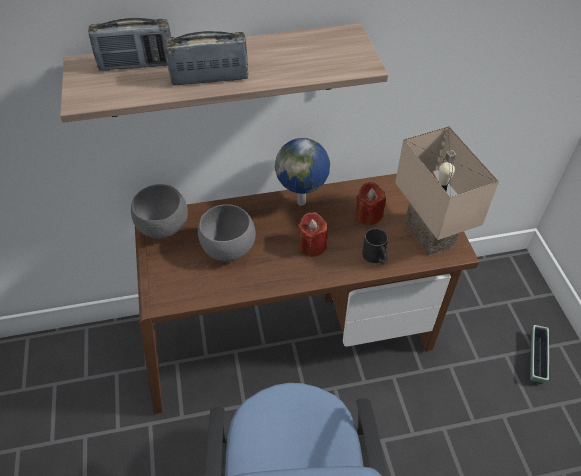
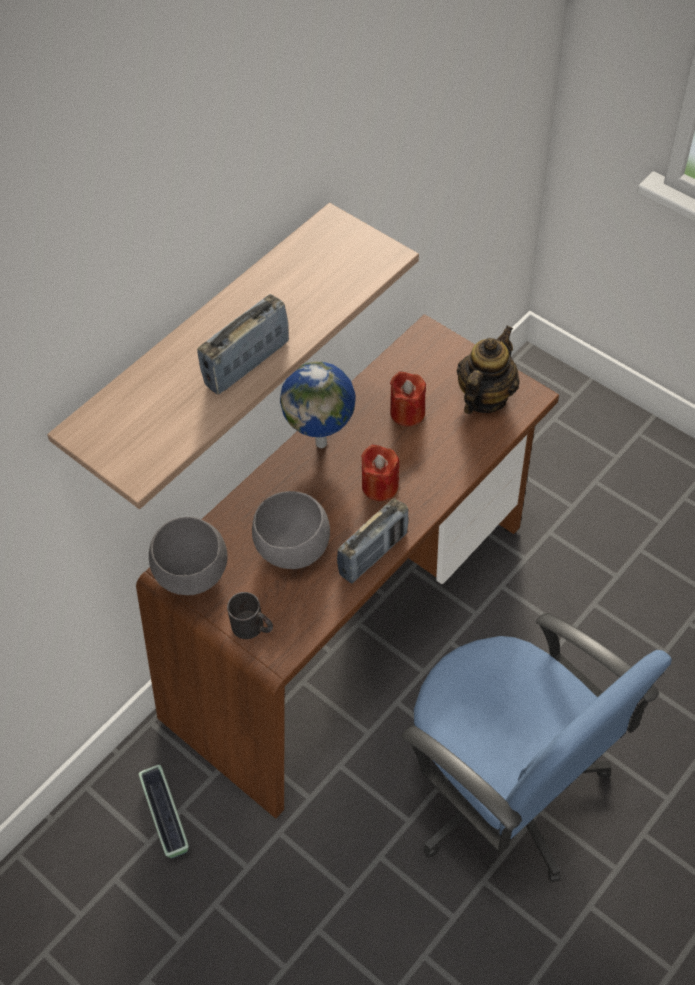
camera: 35 degrees left, 5 degrees up
(137, 65) = (147, 394): radio -> radio (373, 554)
(376, 257) = (457, 456): black mug -> black mug (253, 627)
(426, 235) = (484, 397): beige table lamp -> teapot
(536, 359) = (627, 465): planter -> planter (166, 817)

